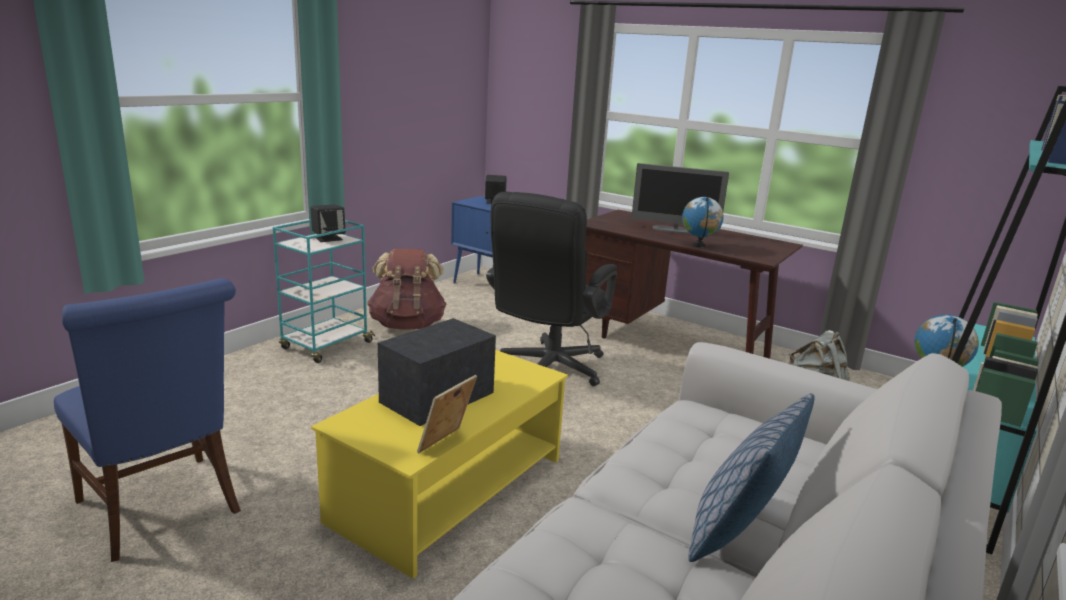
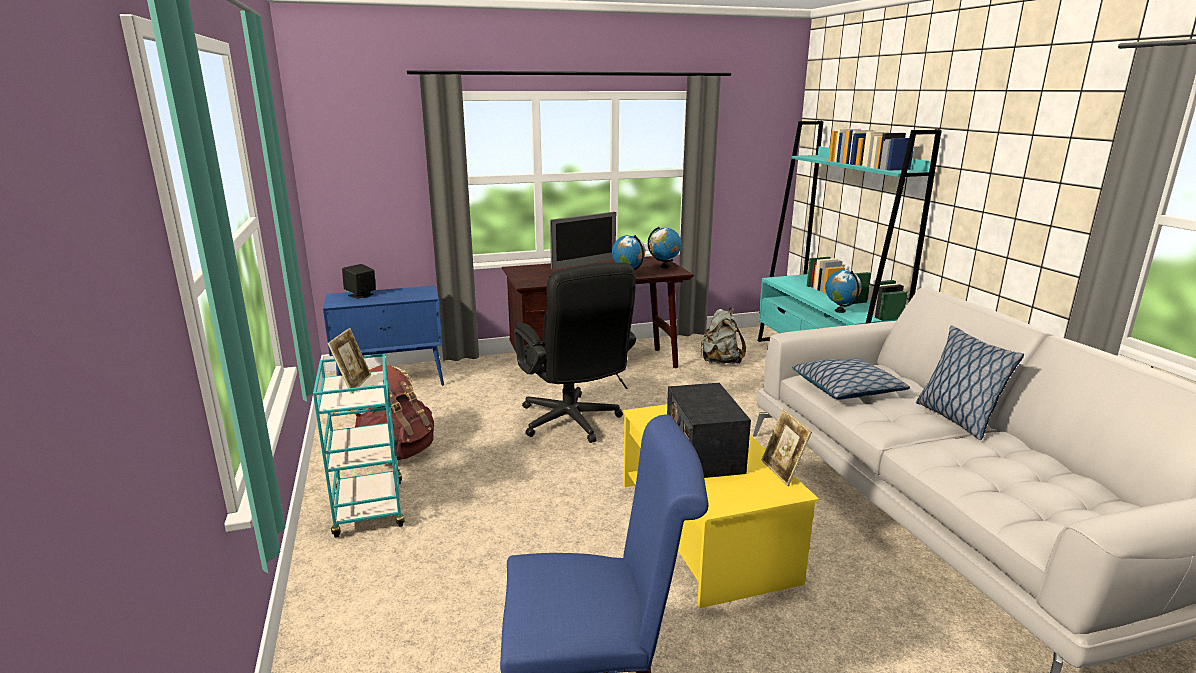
camera: 50 degrees left, 0 degrees up
(328, 238) = (353, 383): black speaker -> picture frame
(700, 436) = (846, 389): none -> pillow
(765, 252) = (664, 267): none -> globe

